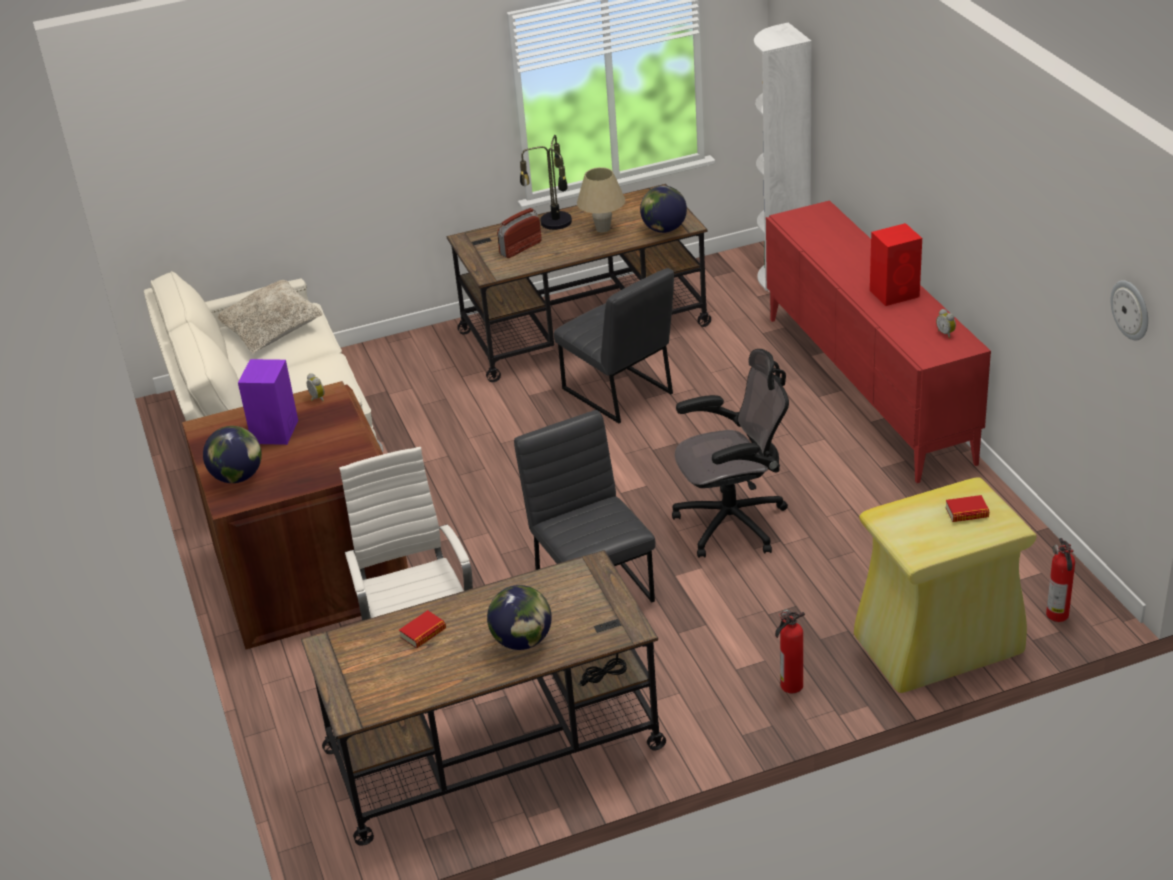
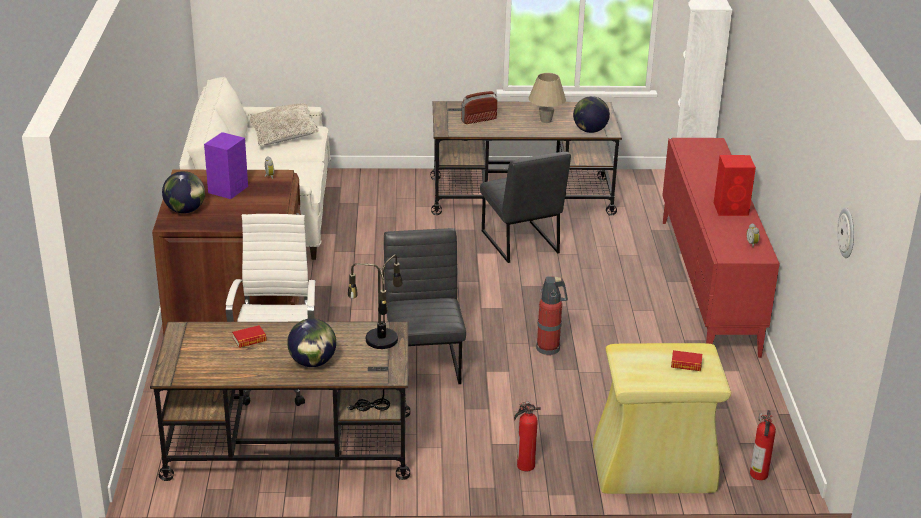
camera: 15 degrees right, 5 degrees down
(555, 222) = (515, 109): table lamp -> table lamp (381, 339)
(732, 523) = (549, 348): office chair -> fire extinguisher

